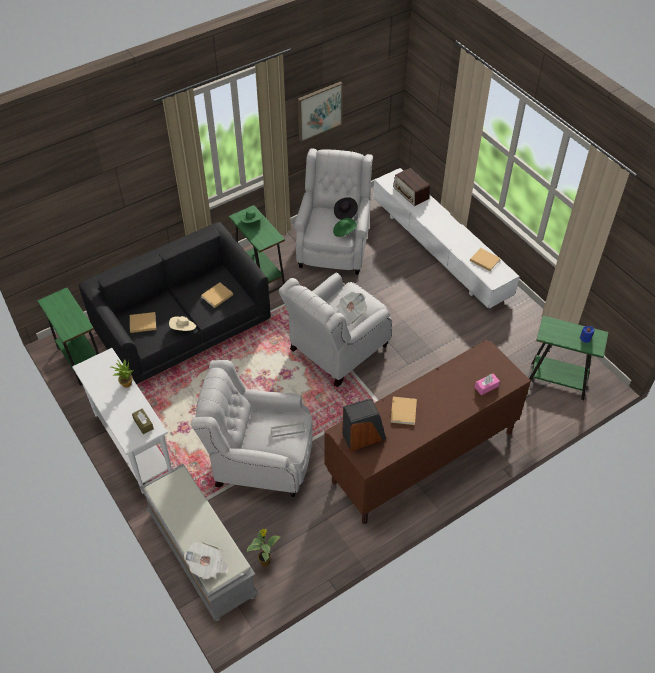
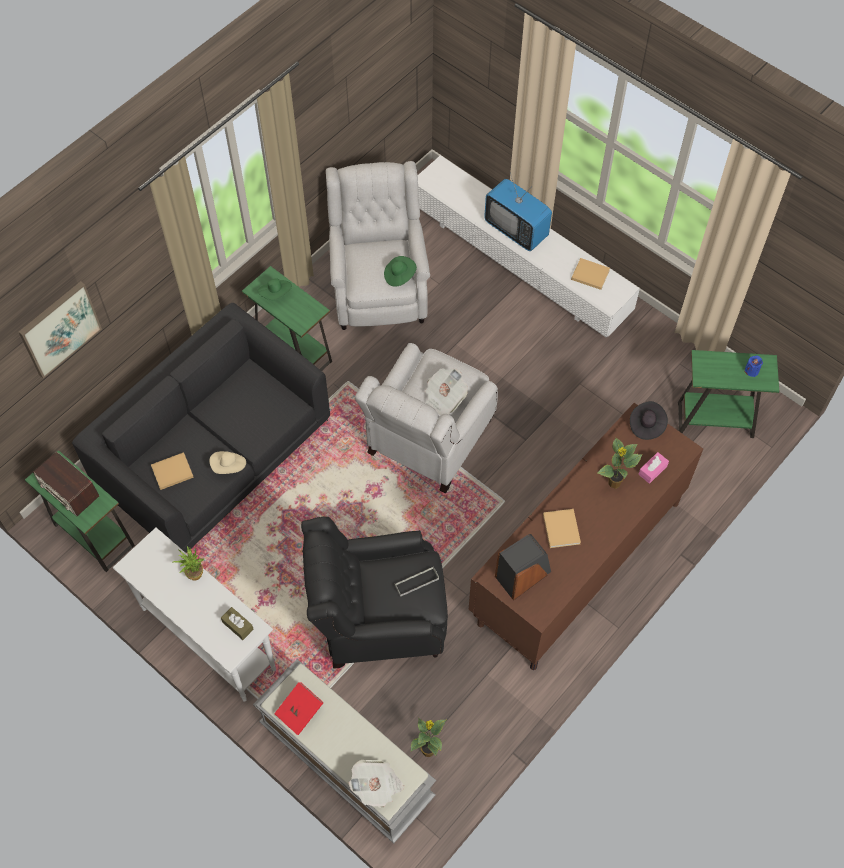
camera: 15 degrees left, 10 degrees up
(170, 499) = (300, 711): none -> red book
(216, 296) = (257, 409): beige book -> none
(260, 460) = (379, 618): white armchair -> black armchair
(319, 111) = (333, 118): picture -> picture (59, 328)
(345, 213) = (392, 246): black hat -> black hat (646, 425)
(411, 193) = (466, 193): radio -> radio (69, 490)
(439, 222) = (516, 230): none -> television
(453, 389) = (614, 483): none -> potted plant

